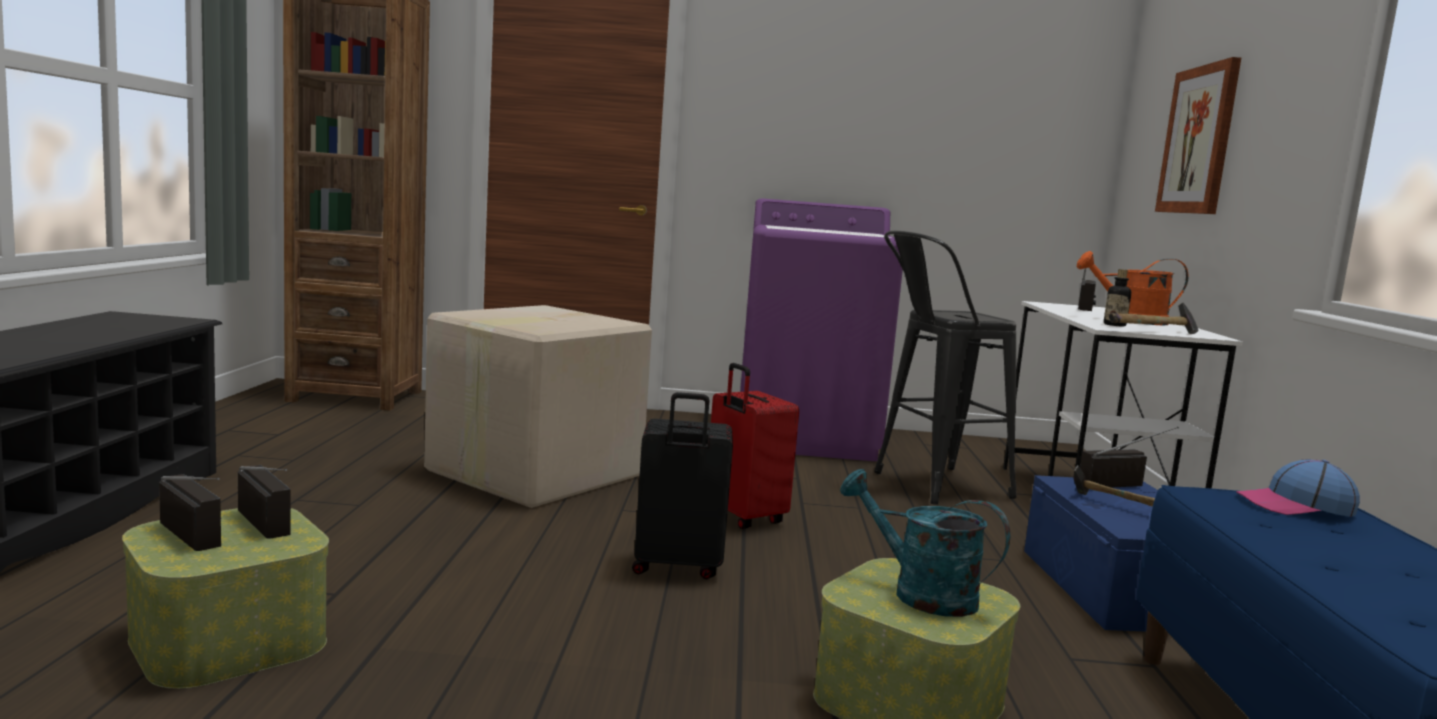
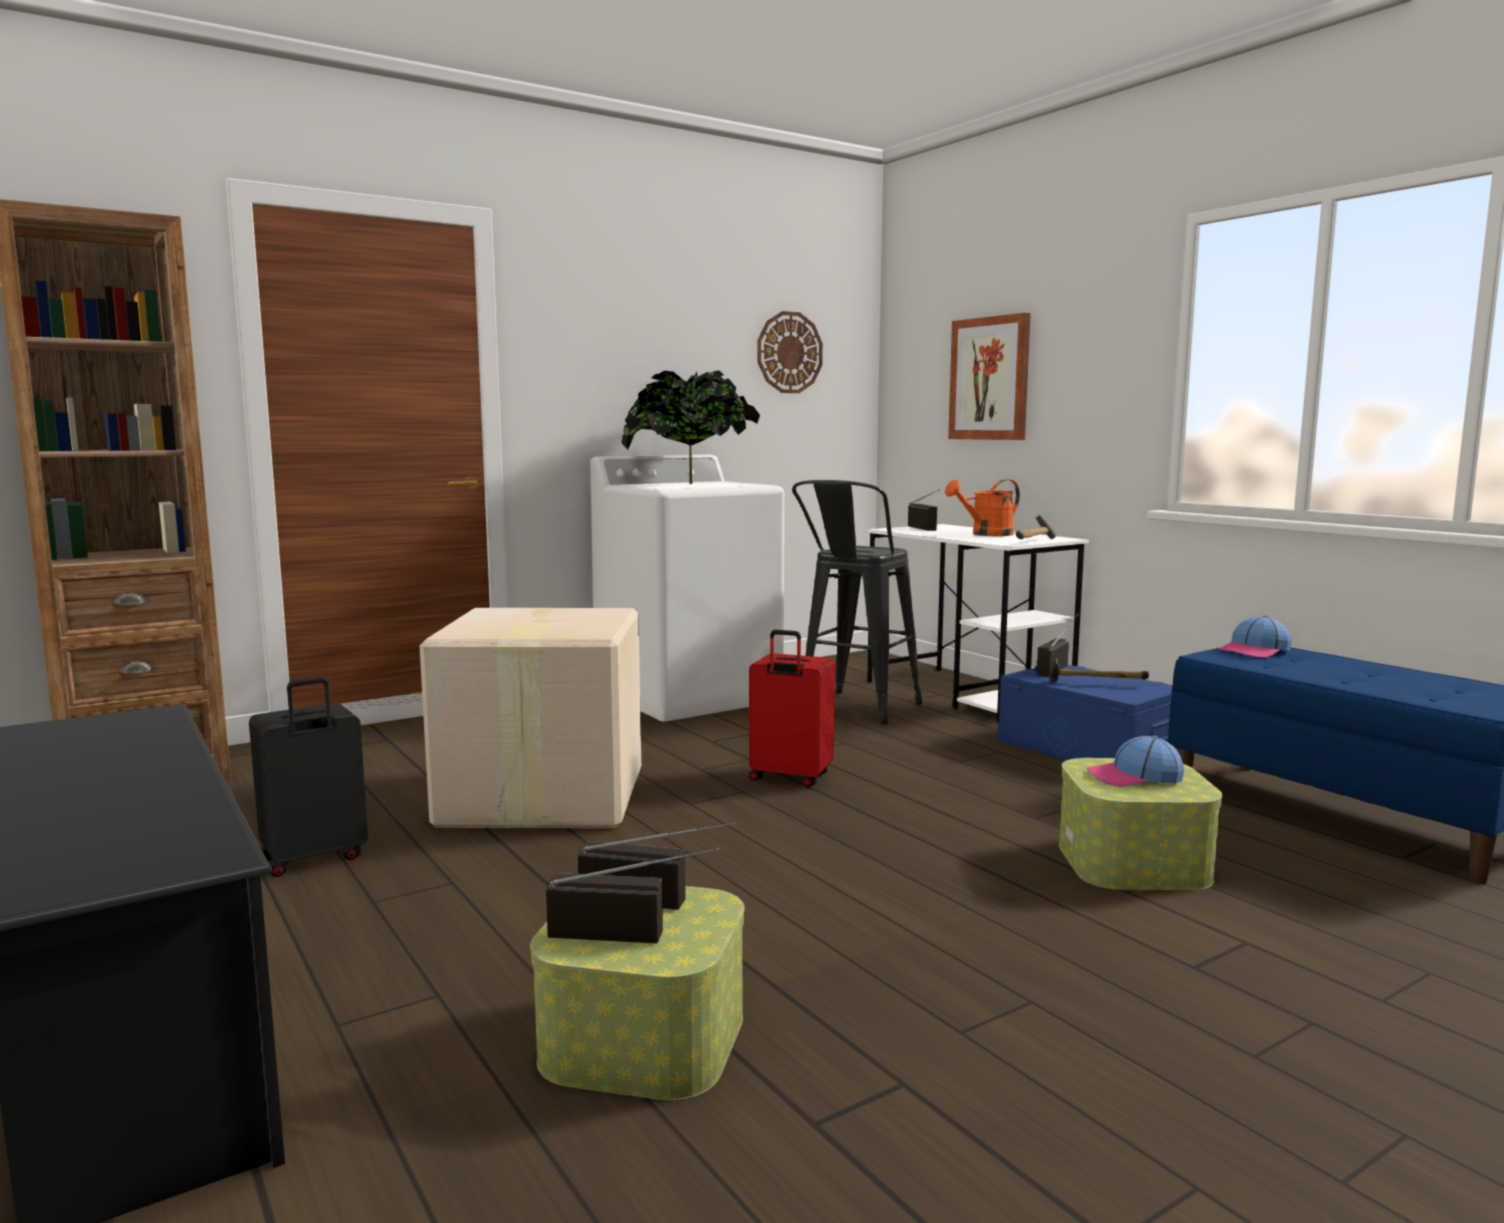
camera: 35 degrees left, 0 degrees up
(677, 567) = (832, 833): black suitcase -> black suitcase (314, 859)
(806, 438) = (689, 696): purple washing machine -> white washing machine
(829, 230) = (691, 484): none -> potted plant
(920, 593) = (1134, 776): turquoise watering can -> cap
(1000, 110) = (789, 352): none -> wall clock
(1114, 325) = (999, 540): bottle -> none

